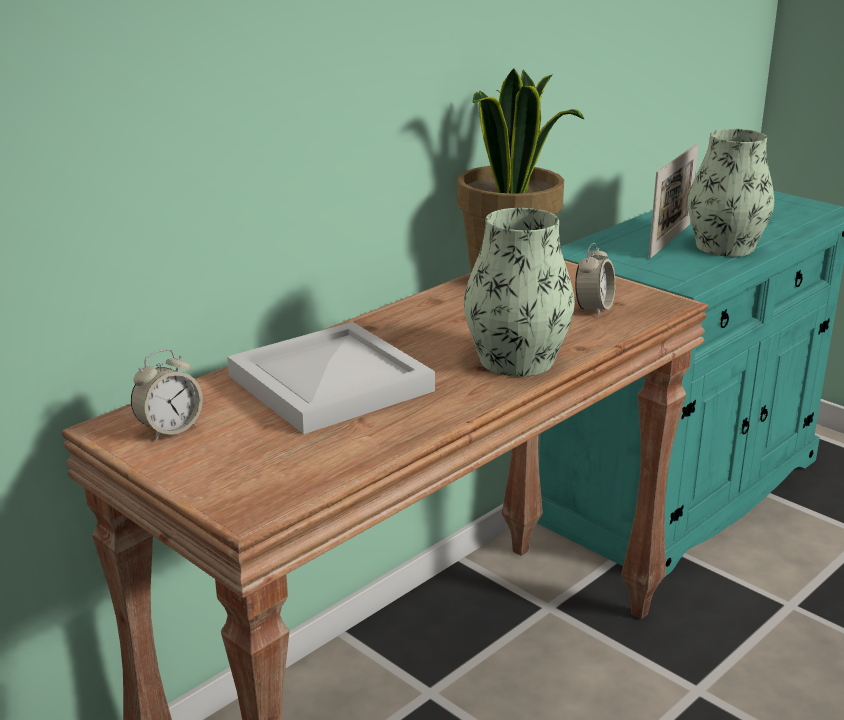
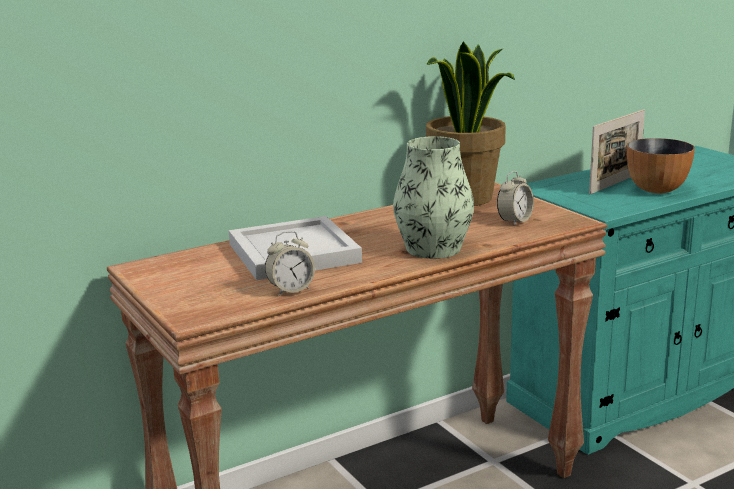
camera: 15 degrees right, 5 degrees down
(169, 429) = (172, 271): alarm clock -> alarm clock (290, 290)
(725, 246) = (657, 189): vase -> bowl

